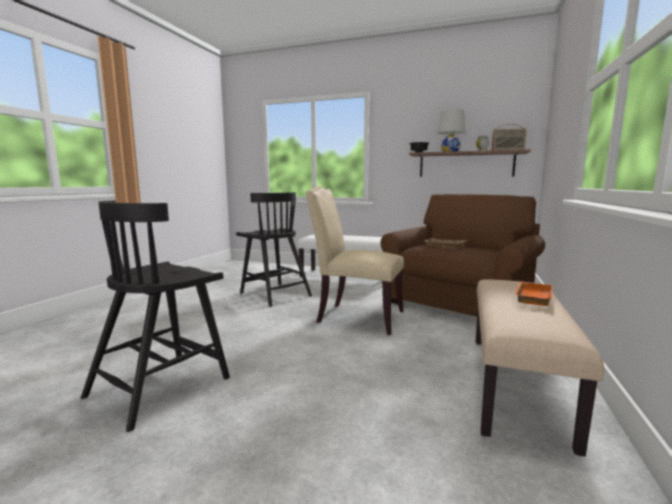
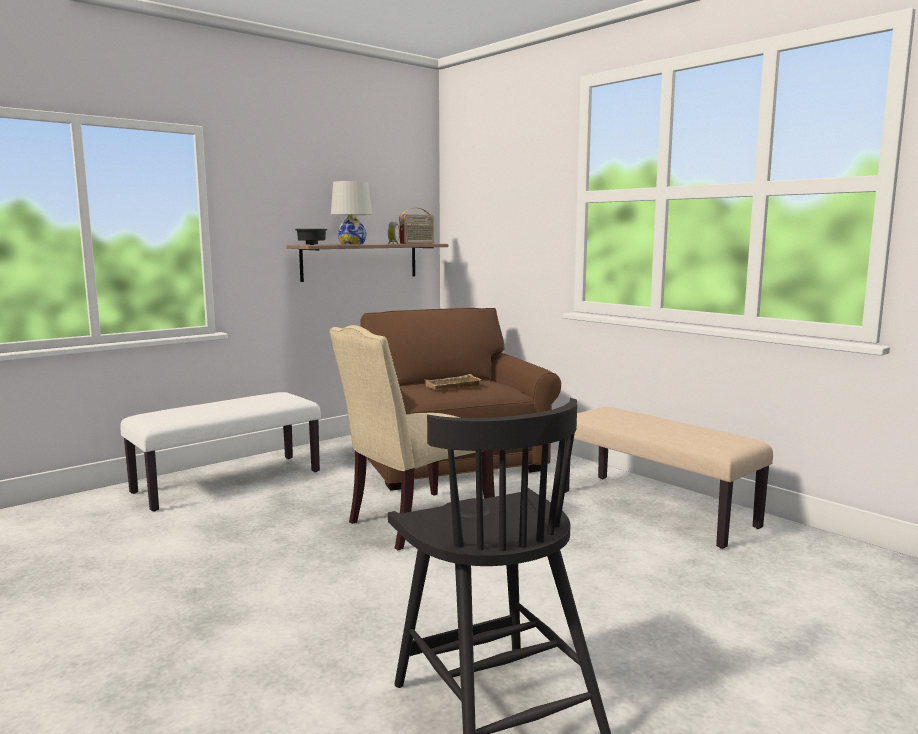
camera: 60 degrees left, 0 degrees up
(274, 294) = (210, 552): black chair -> none
(531, 297) = (650, 419): orange tray -> none

